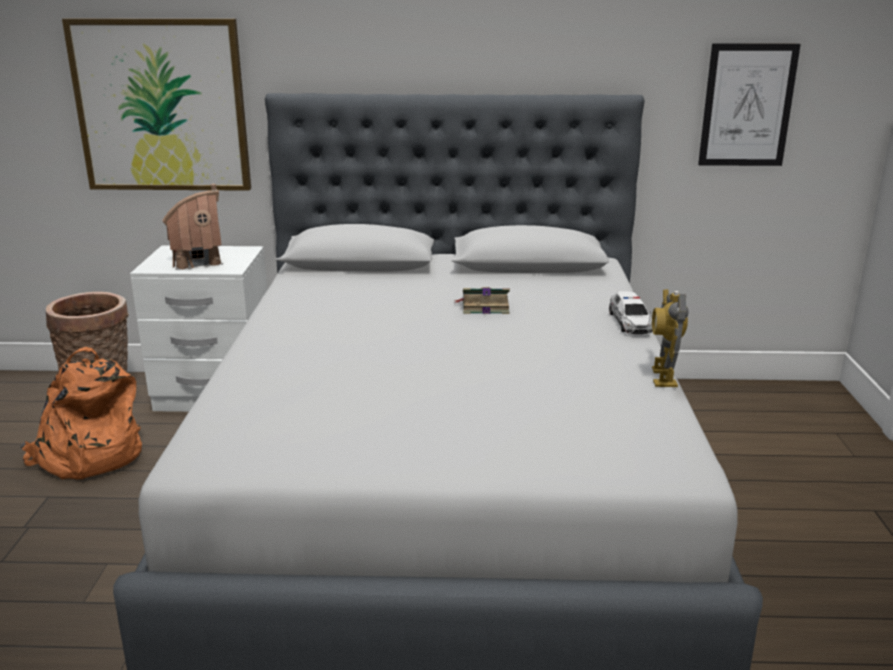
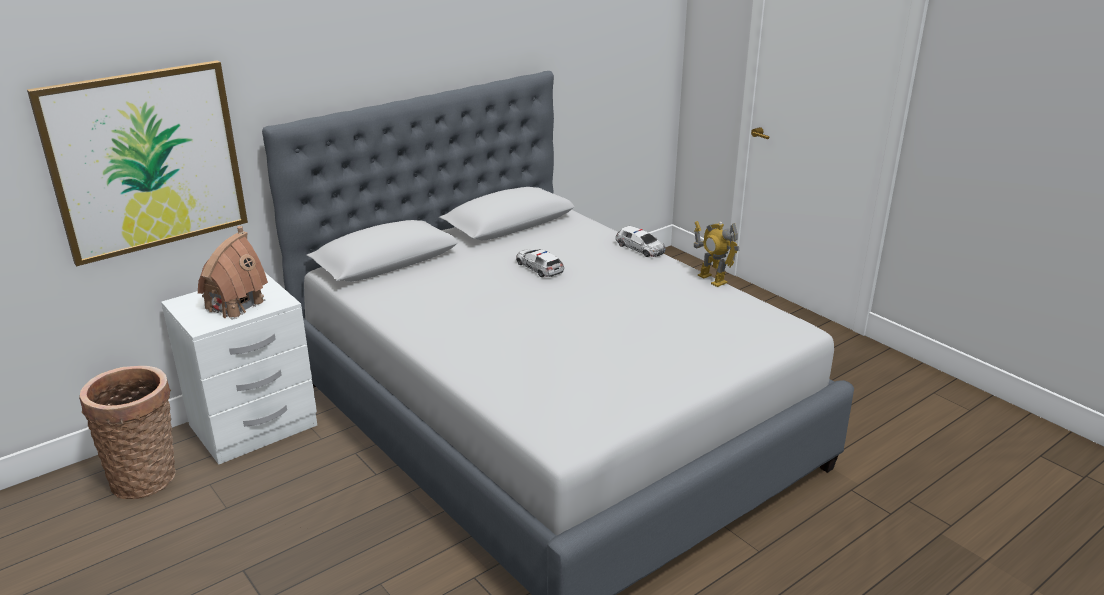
camera: 40 degrees left, 5 degrees up
(89, 456) = (223, 524): orange backpack -> none
(484, 307) = (539, 267): book -> toy car
(747, 105) = (607, 64): picture -> none

